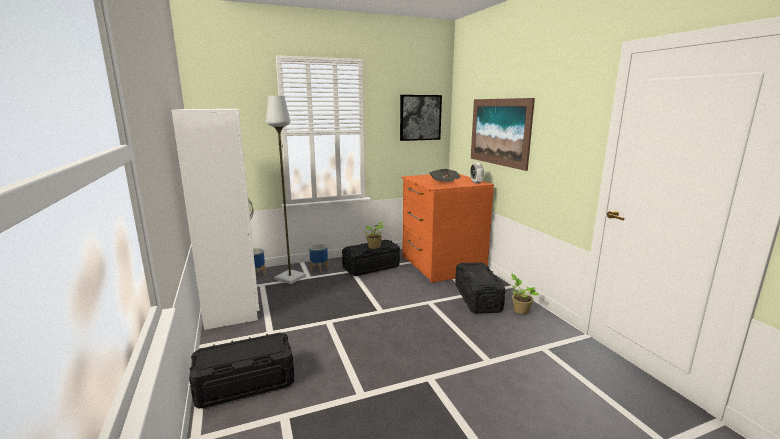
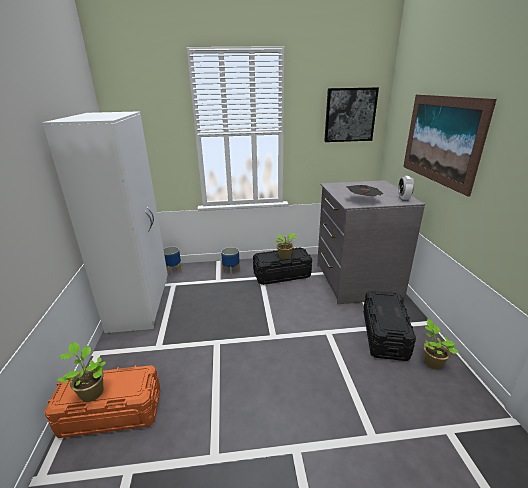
camera: 15 degrees right, 10 degrees up
(232, 356) = (91, 392): none -> potted plant
(246, 384) = (111, 413): black storage box -> orange storage box
(290, 277) = (201, 278): grey floor lamp -> none
(441, 265) = (355, 281): orange dresser -> grey dresser

